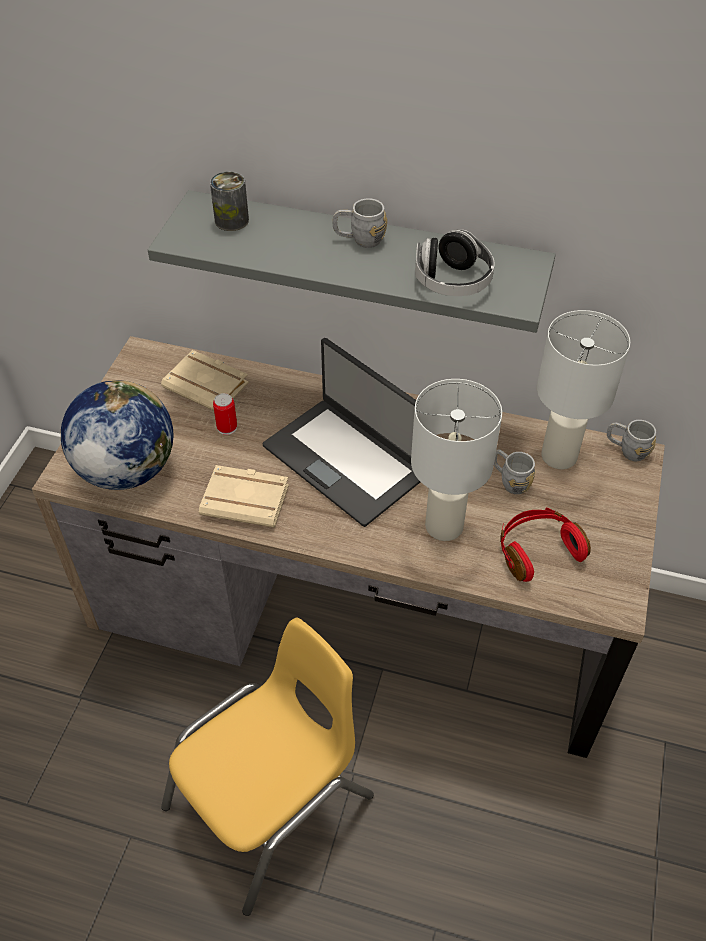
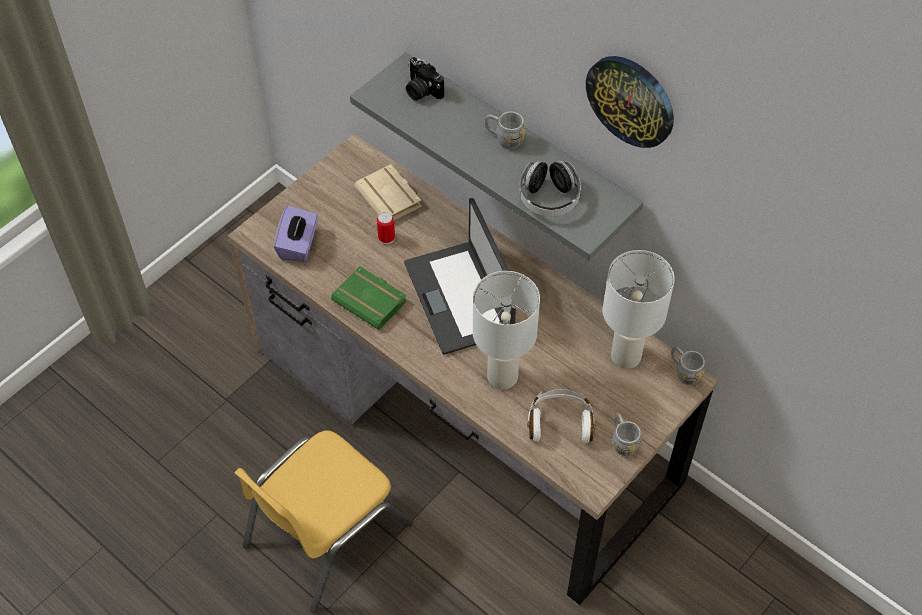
camera: 25 degrees right, 5 degrees up
(126, 469) = (298, 245): globe -> purple tissue box
(231, 220) = (421, 90): can -> camera
(247, 499) = (371, 301): beige book -> green book
(271, 803) = (325, 534): yellow chair -> yellow chair turned 150 degrees clockwise
(509, 480) = (574, 361): grey mug -> grey mug (622, 441)
(537, 550) = (560, 422): red headphones -> white headphones
(538, 109) = (631, 100): none -> wall clock

